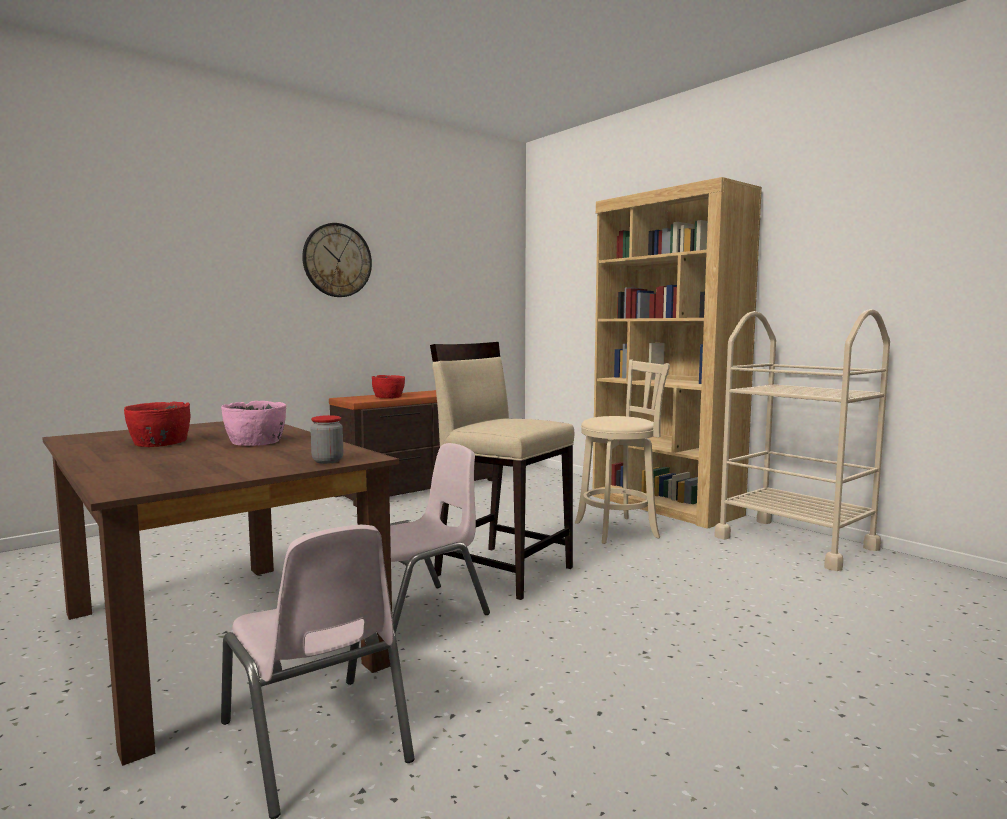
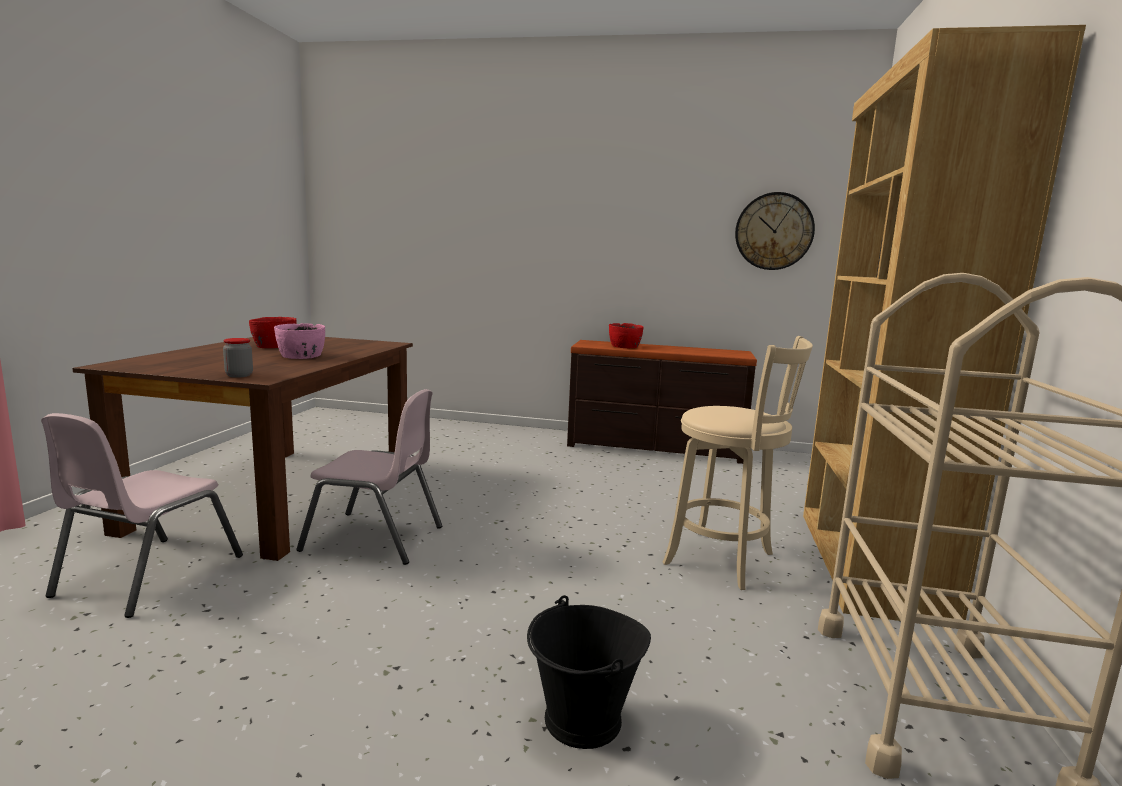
camera: 50 degrees right, 5 degrees up
(337, 260) = (603, 204): wall clock -> wall clock (774, 231)
(503, 570) = (512, 540): beige stool -> none
(752, 614) = (582, 720): none -> black bucket

